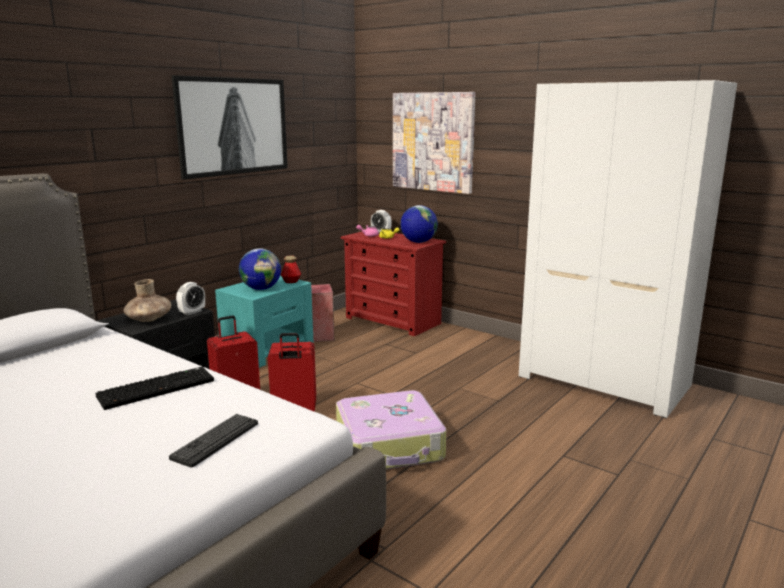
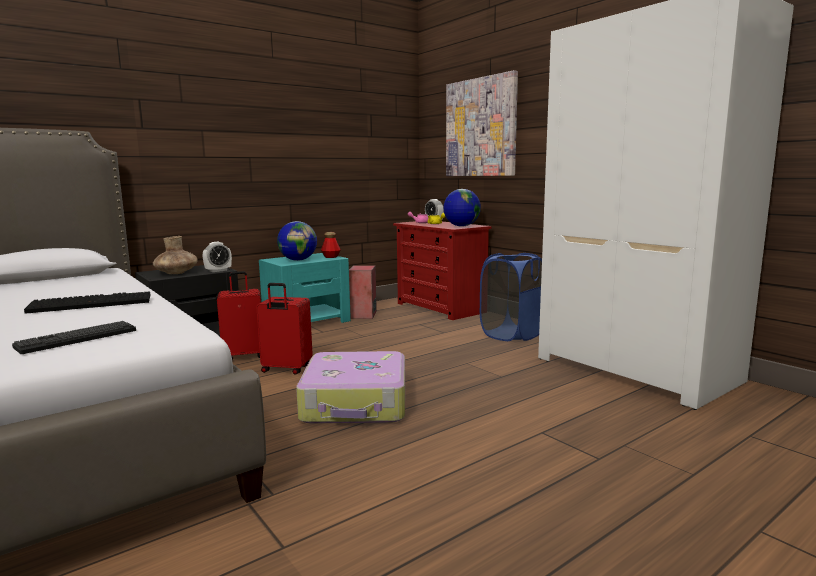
camera: 15 degrees right, 5 degrees down
(233, 126) = (283, 110): picture -> none
(480, 349) = (512, 334): none -> blue laundry basket

